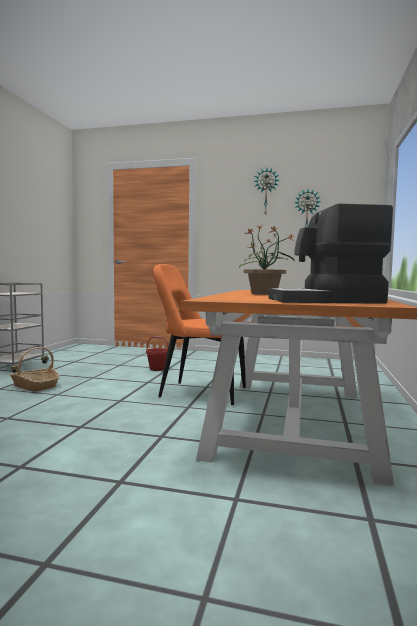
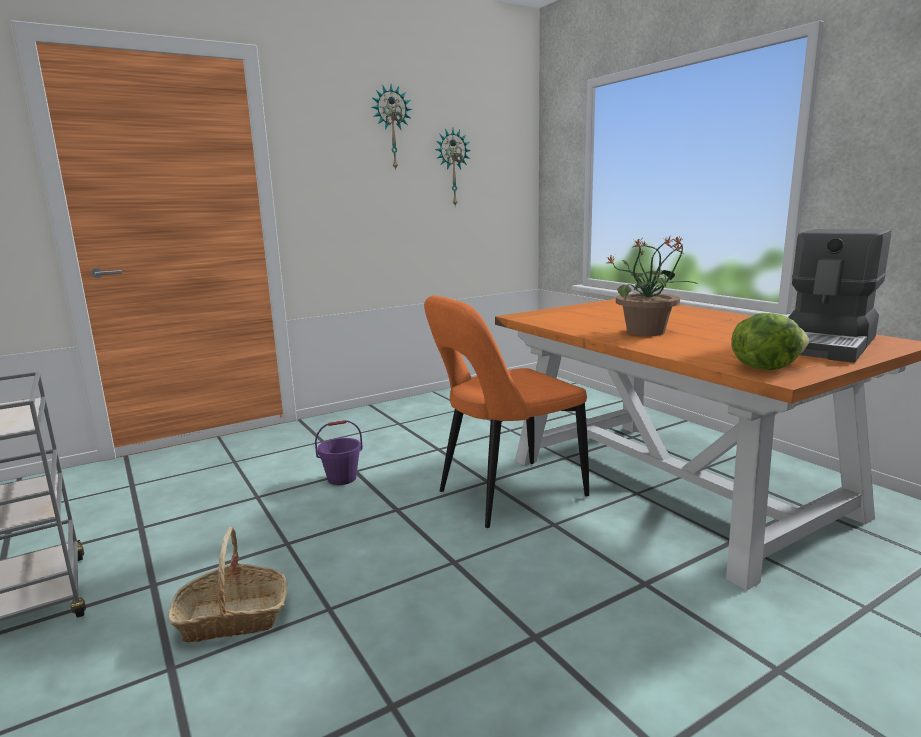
camera: 45 degrees left, 10 degrees up
(157, 369) = (342, 478): red bucket -> purple bucket
(222, 299) = (764, 367): none -> lettuce

